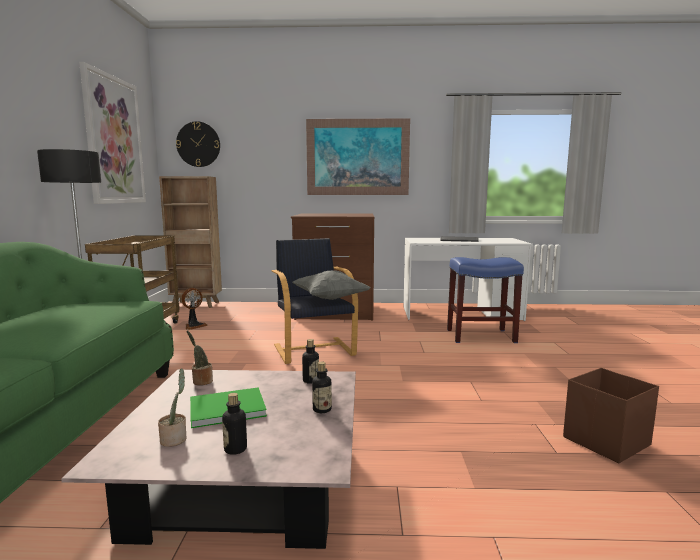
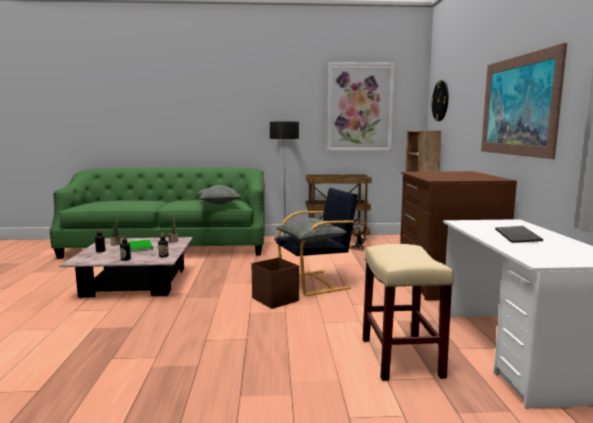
camera: 85 degrees right, 0 degrees up
(105, 309) = (219, 204): none -> grey pillow
(480, 336) = (400, 357): blue stool -> beige stool
(605, 441) = (113, 383): brown storage box -> brown storage box (275, 299)

